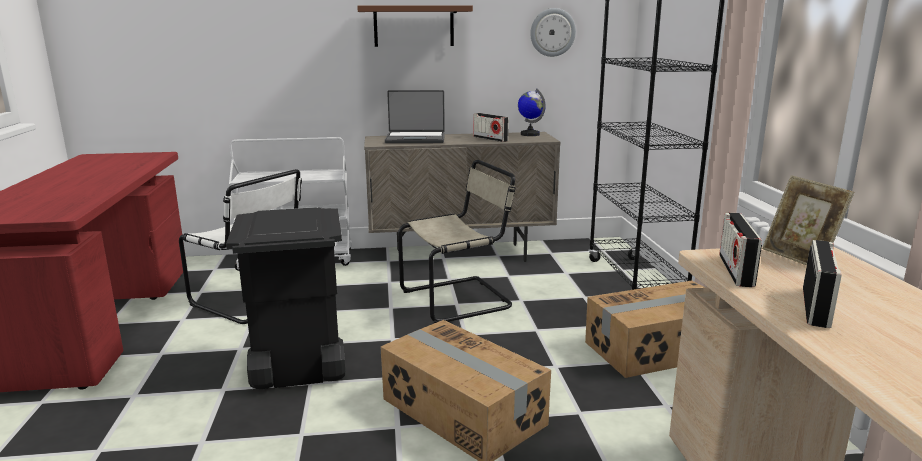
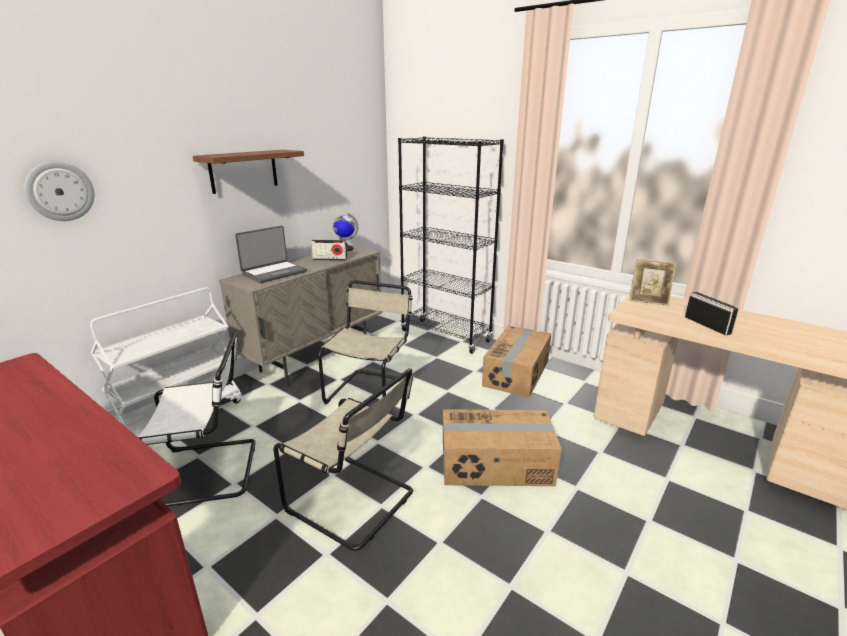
camera: 45 degrees left, 5 degrees up
(297, 369) = (354, 502): black trash can -> beige chair
(552, 32) = (341, 166): wall clock -> wall clock (60, 191)
(736, 270) = (650, 317): radio -> none

